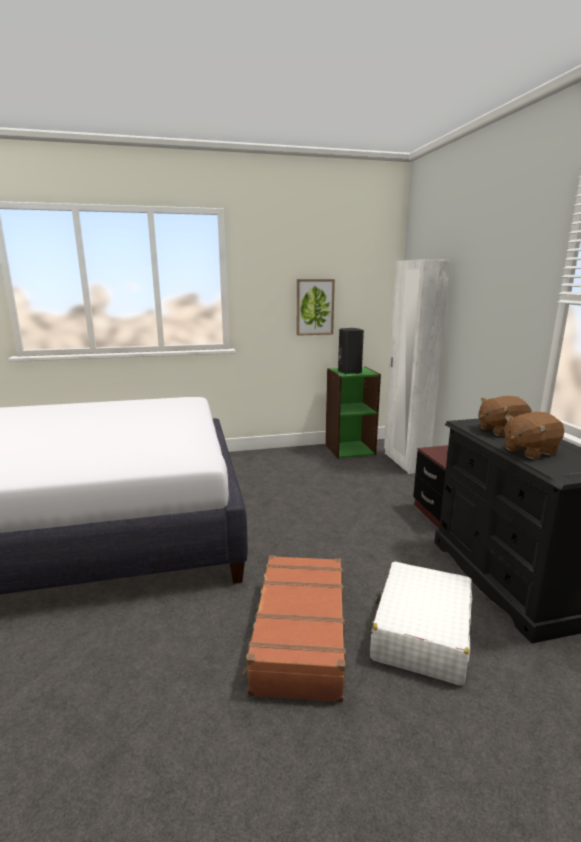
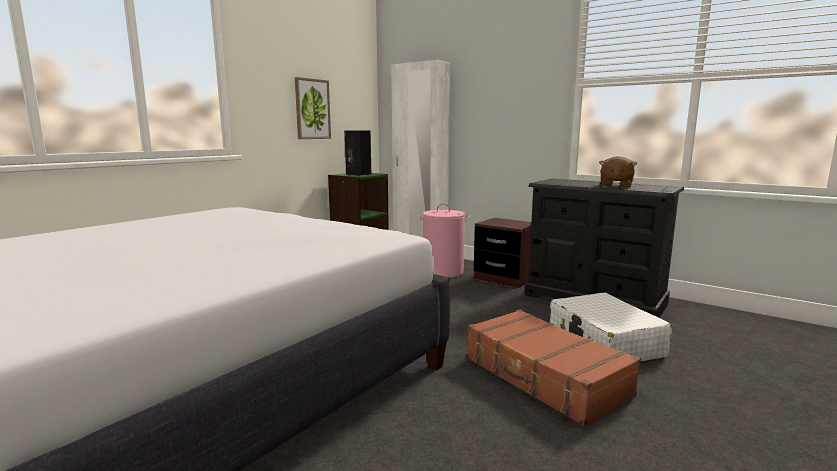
camera: 40 degrees left, 5 degrees down
(397, 487) = (443, 271): none -> pink laundry basket
(501, 430) = (572, 182): brown plush toy -> none

